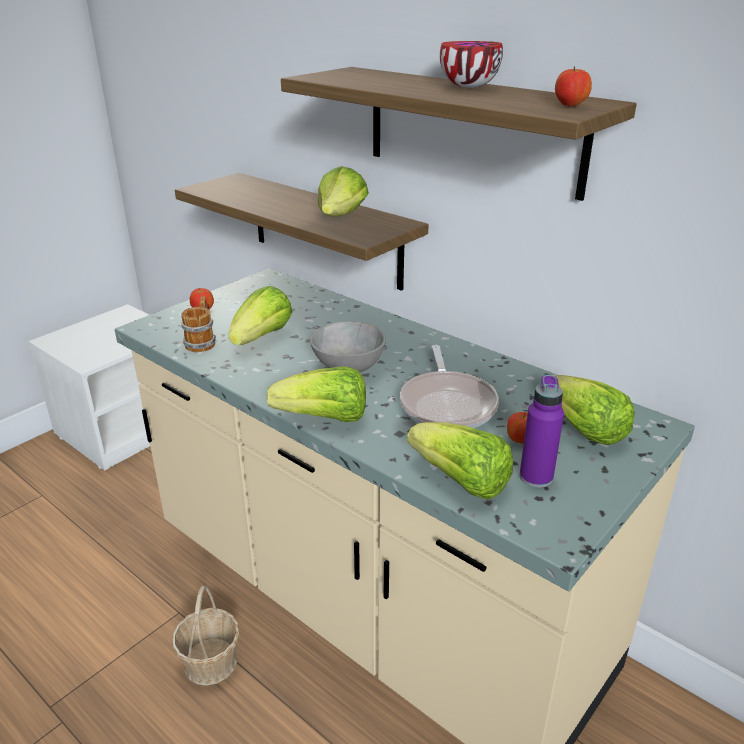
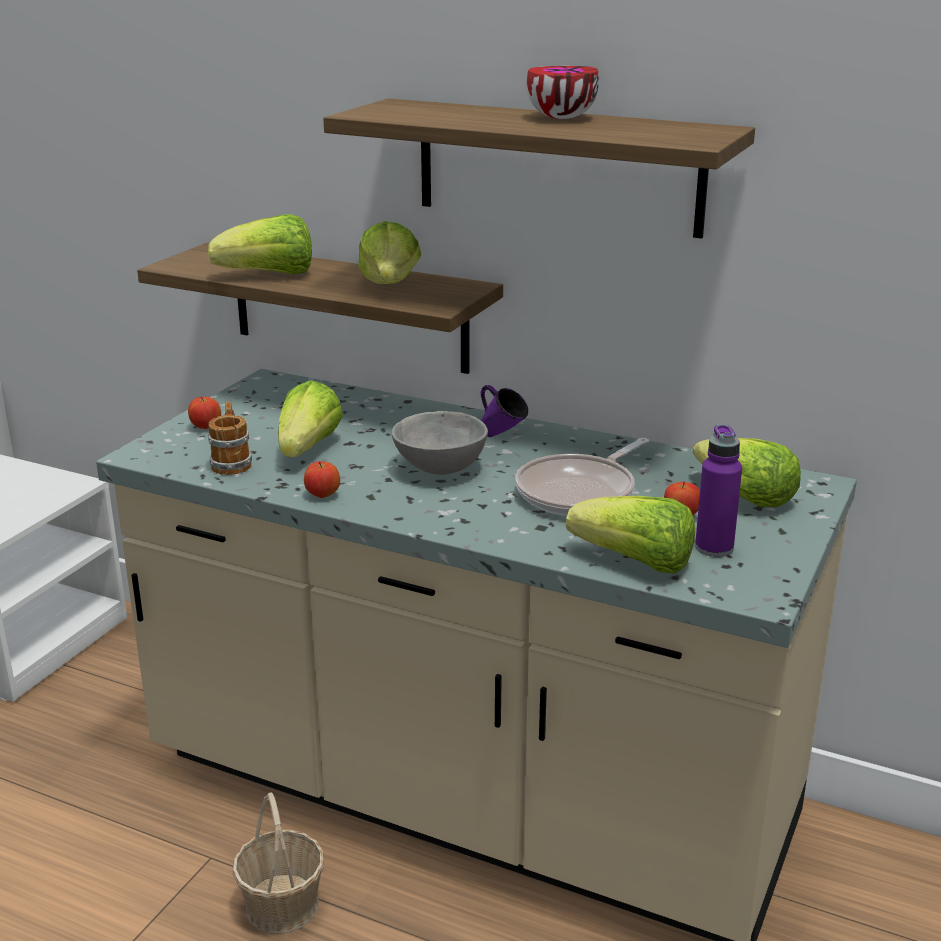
camera: 15 degrees left, 5 degrees down
(324, 418) = (444, 524): lettuce -> lettuce (269, 275)
(411, 345) = (502, 437): none -> purple mug
(447, 404) = (580, 492): frying pan -> frying pan turned 60 degrees clockwise
(570, 105) = (693, 134): apple -> apple (323, 495)

